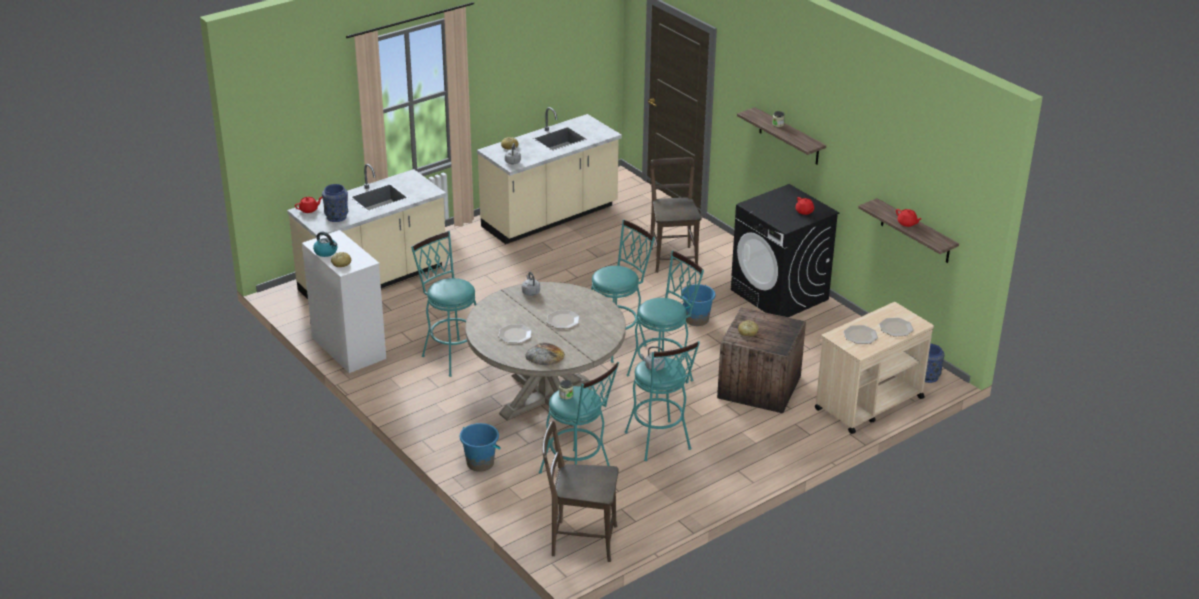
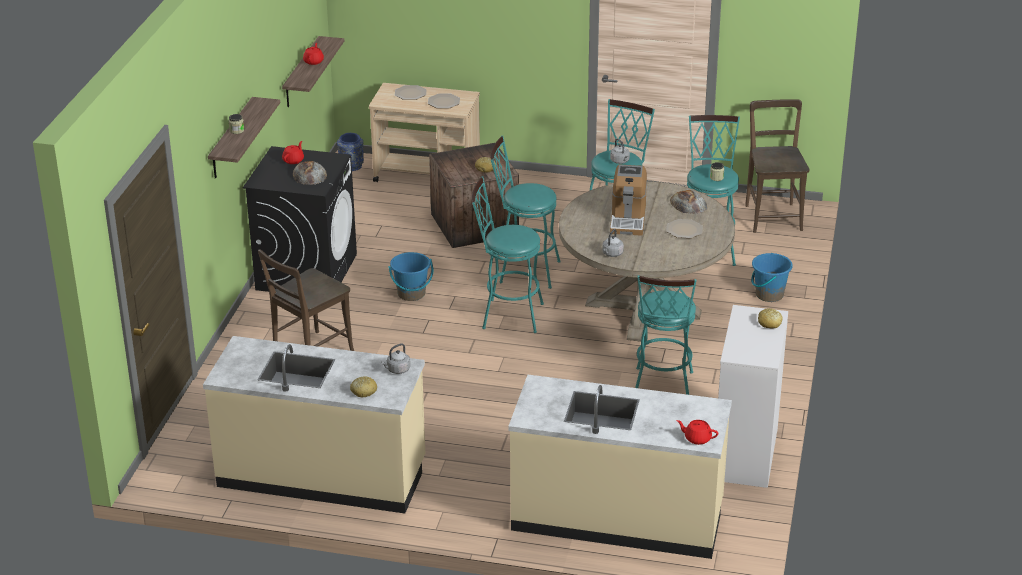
camera: 130 degrees left, 0 degrees up
(326, 252) = (767, 343): kettle -> none
(336, 216) = (680, 411): blue vase -> none
(563, 320) = (628, 219): plate -> coffee machine
(580, 540) = (772, 216): brown chair -> brown chair turned 150 degrees counterclockwise
(774, 209) = (309, 175): none -> bread

